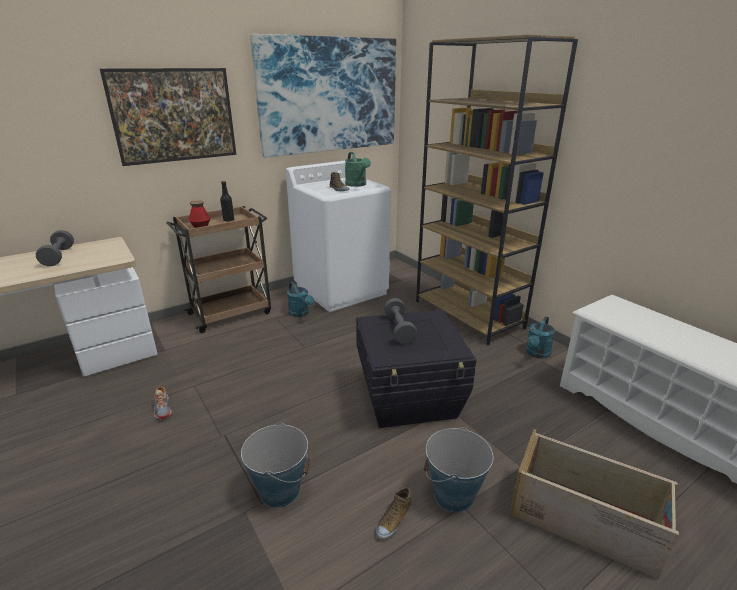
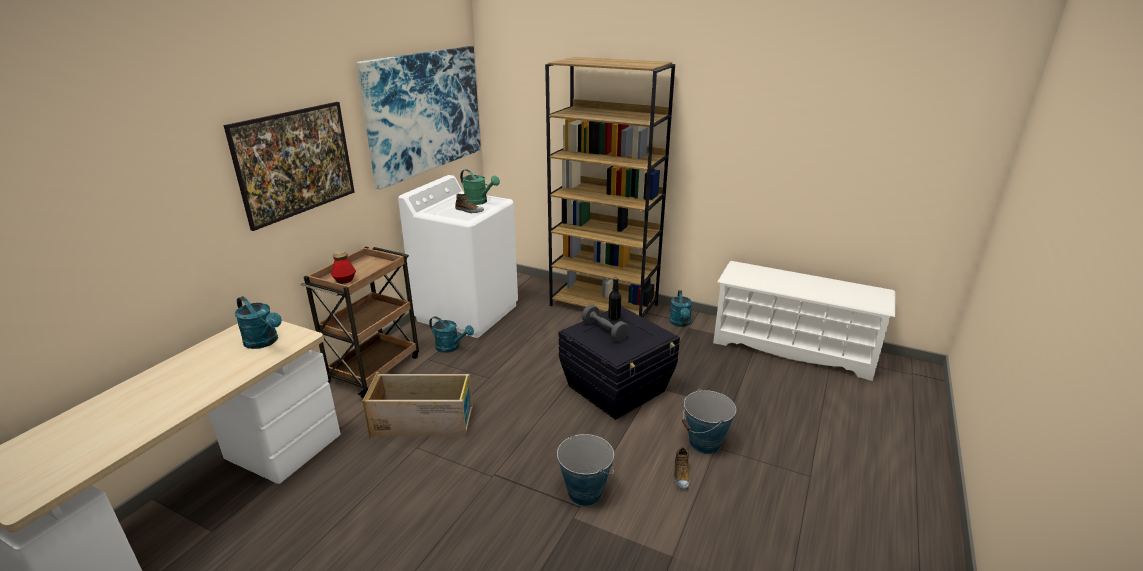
camera: 30 degrees left, 0 degrees up
(58, 257) = (220, 354): grey dumbbell -> none
(93, 256) = (264, 342): none -> turquoise watering can
(163, 408) = (408, 477): shoe -> none
(229, 220) = (365, 266): black bottle -> black bottle (614, 317)
(584, 520) = (788, 425): crate -> crate (423, 422)

